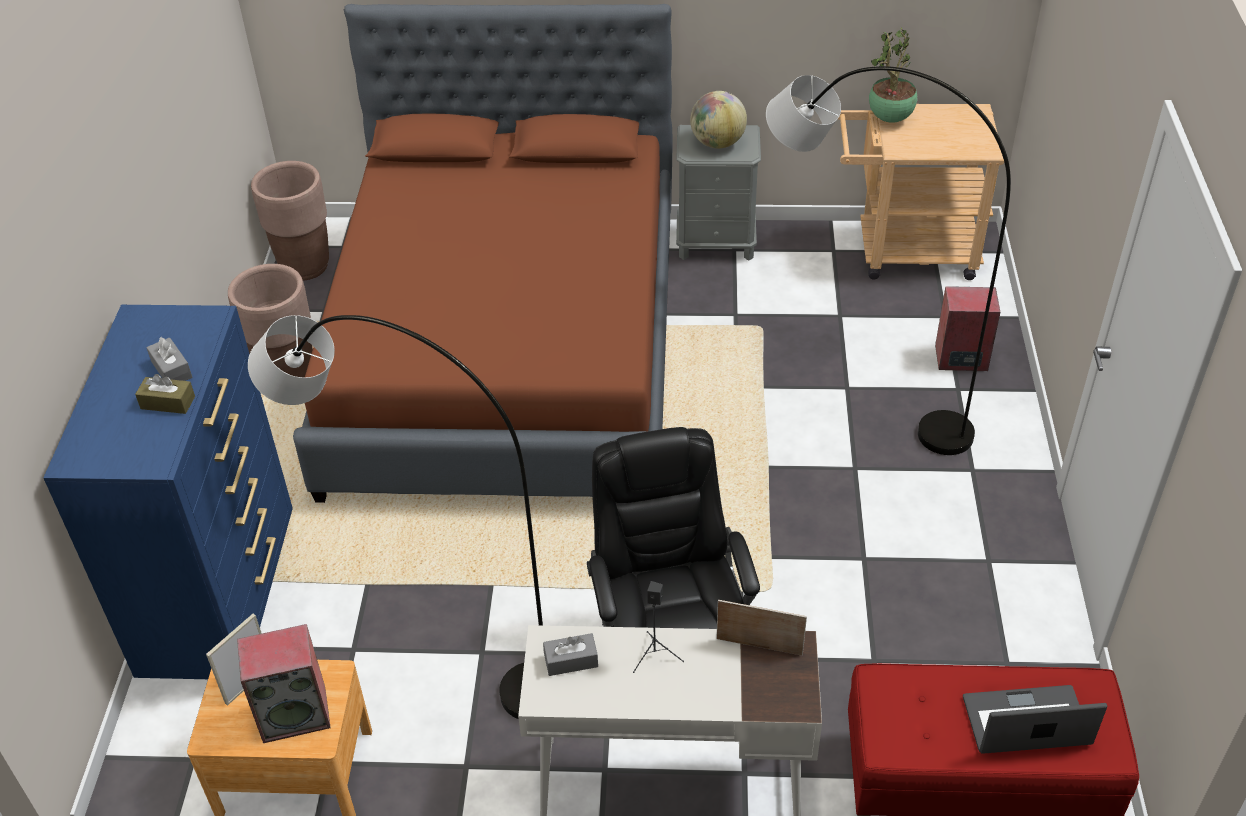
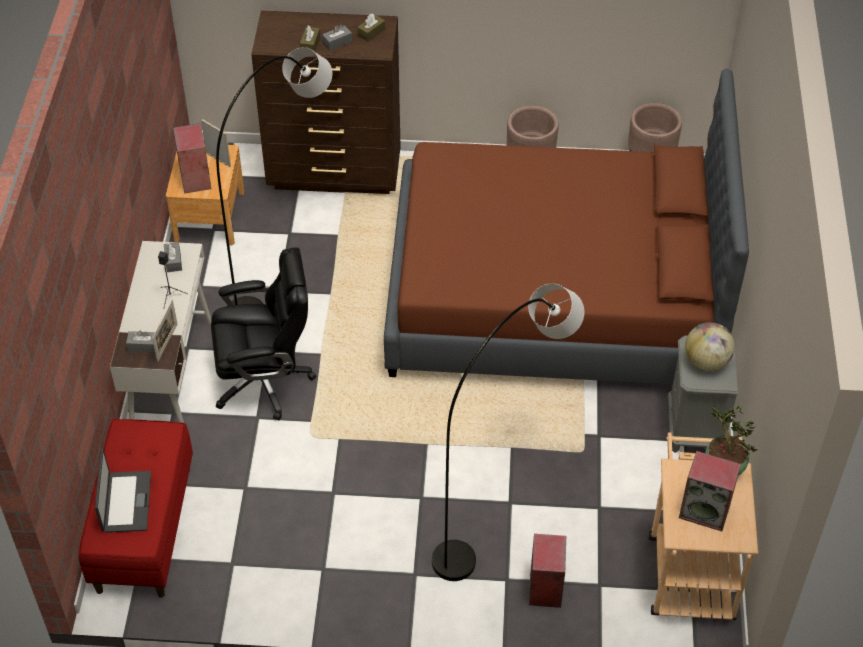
camera: 90 degrees right, 5 degrees up
(157, 331) = (371, 32): none -> brown tissue box
(223, 597) = (335, 174): blue dresser -> brown dresser
(769, 679) = (143, 346): none -> grey tissue box
(948, 132) = (705, 511): none -> speaker

